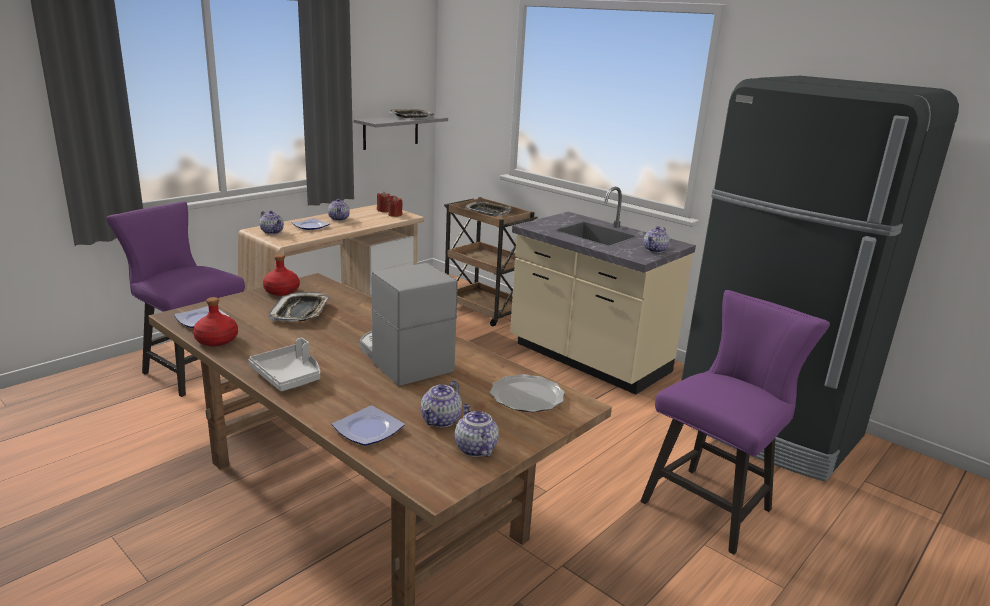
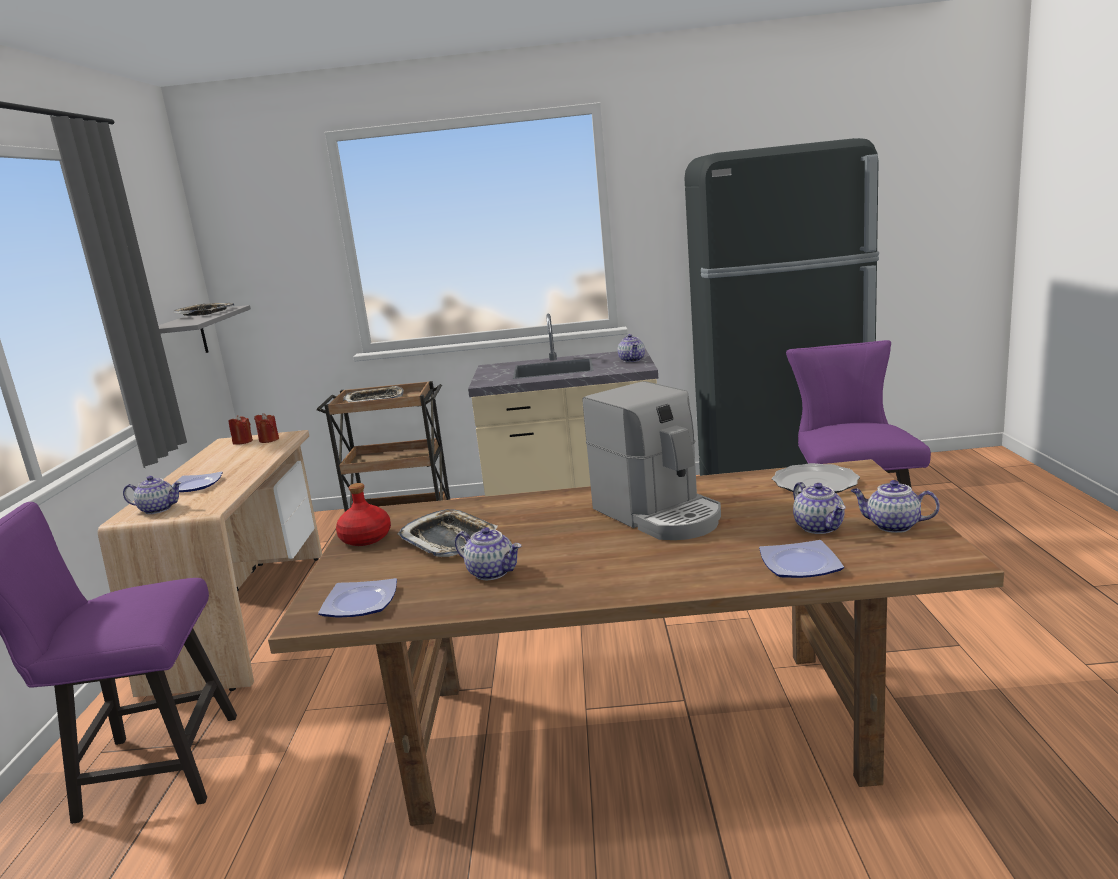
camera: 40 degrees left, 5 degrees down
(217, 340) = (442, 604): red bottle -> none
(289, 376) = (614, 580): grey tray -> none
(339, 219) = (210, 467): teapot -> teapot (492, 572)
(403, 359) = (659, 515): coffee machine -> coffee machine turned 135 degrees counterclockwise

